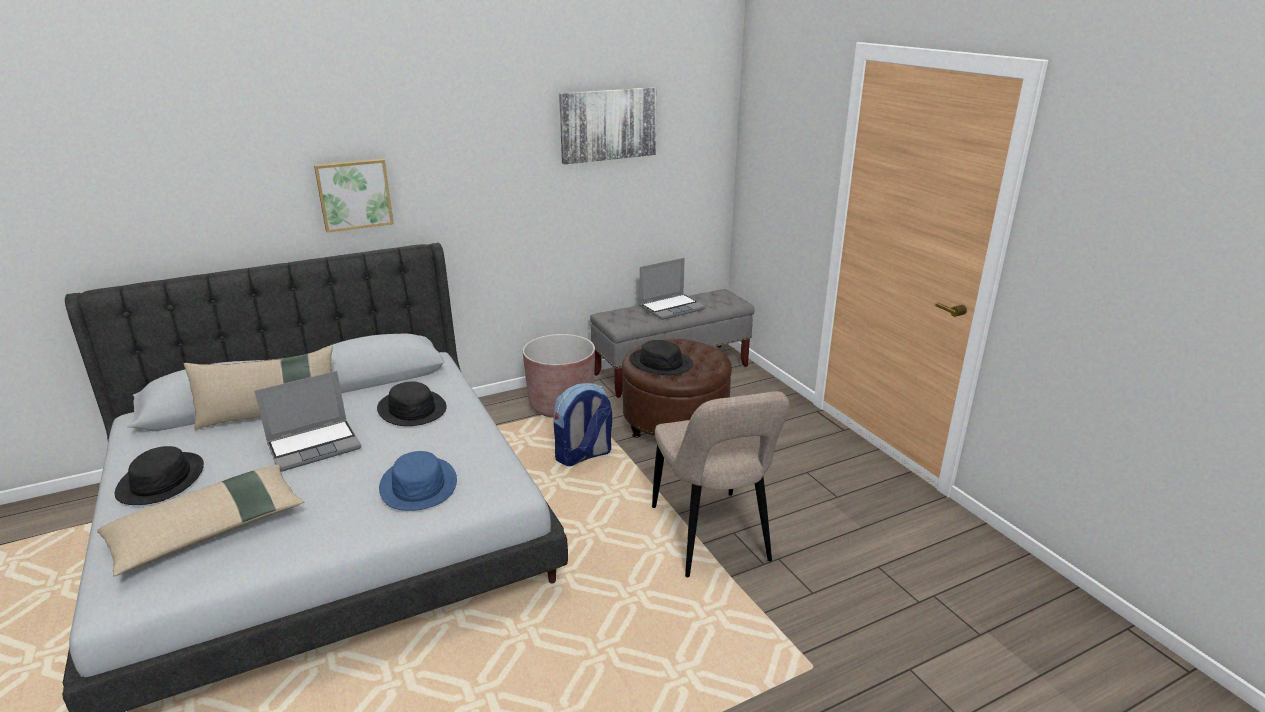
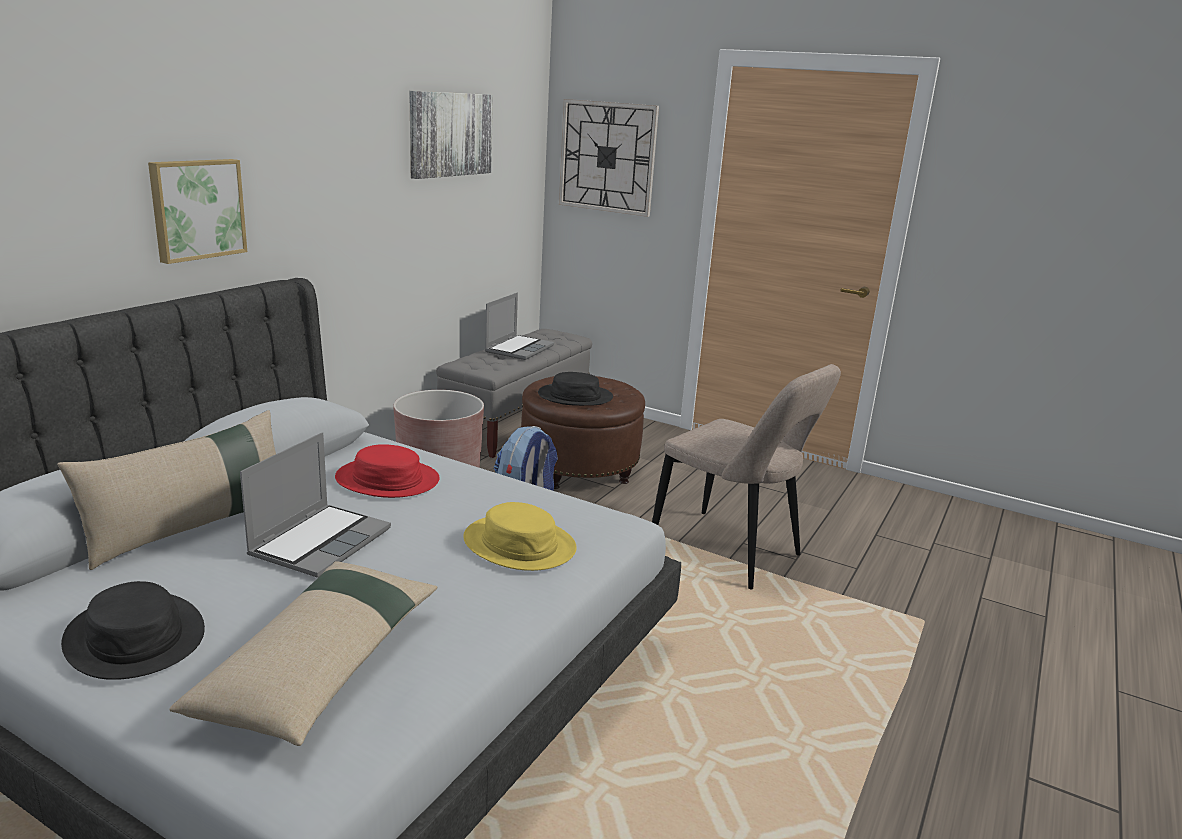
camera: 35 degrees left, 5 degrees down
(411, 409) = (387, 480): black hat -> red hat
(419, 485) = (519, 544): blue hat -> yellow hat
(774, 141) = (607, 157): none -> wall clock

